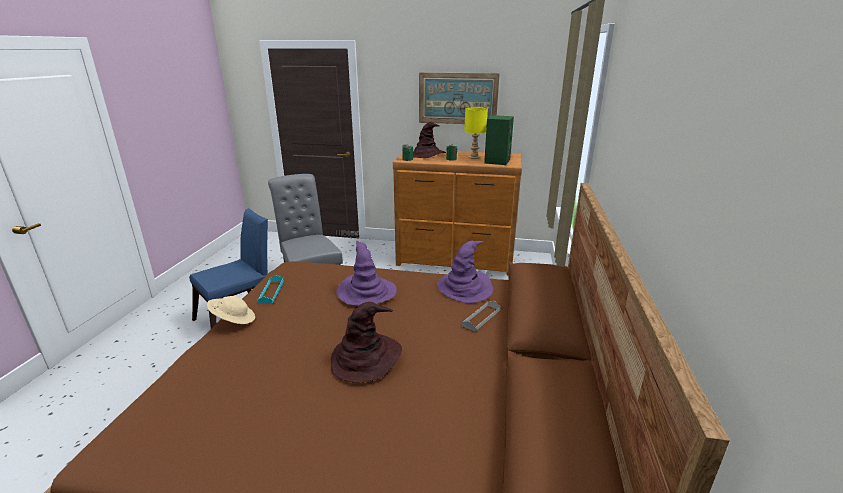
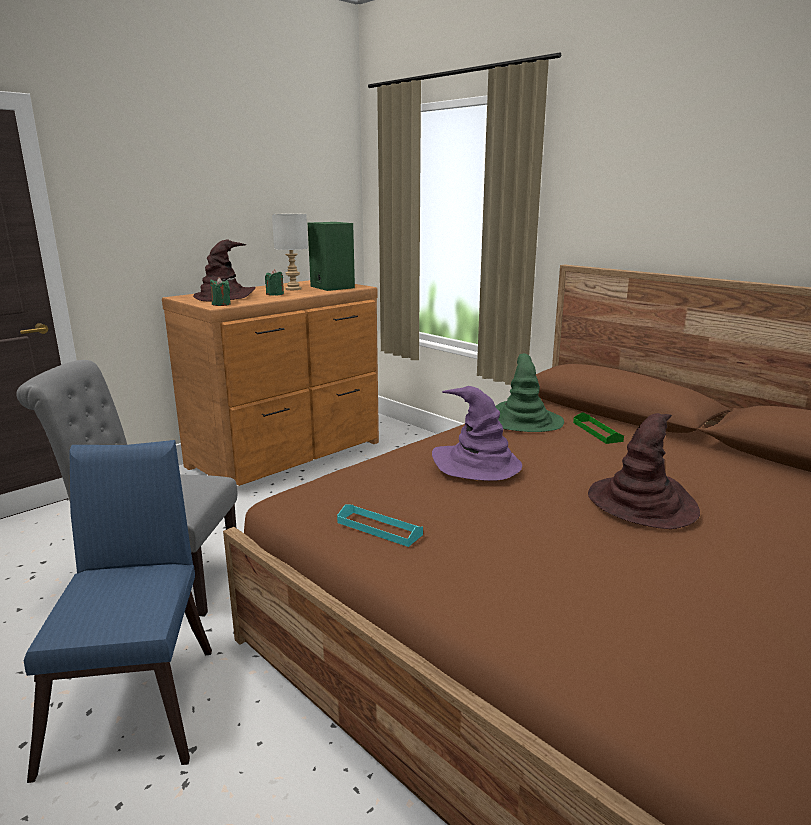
camera: 55 degrees left, 5 degrees down
(233, 320) = (440, 579): beige hat -> none
(458, 98) = (230, 204): picture -> none
(465, 288) = (523, 420): purple hat -> green hat
(473, 157) = (293, 289): yellow table lamp -> grey table lamp
(481, 317) = (597, 431): grey tray -> green tray

